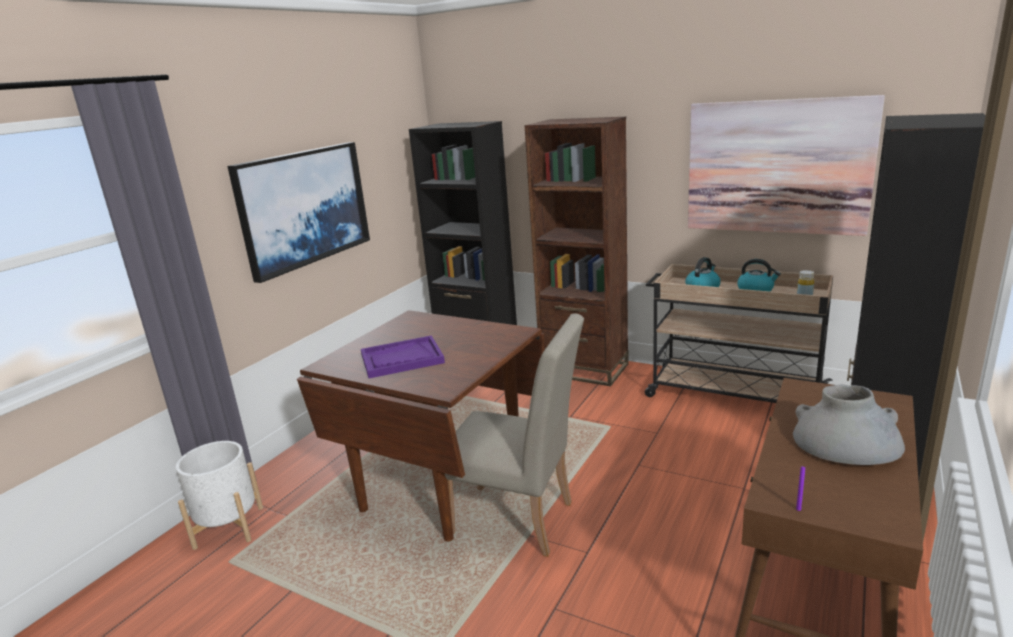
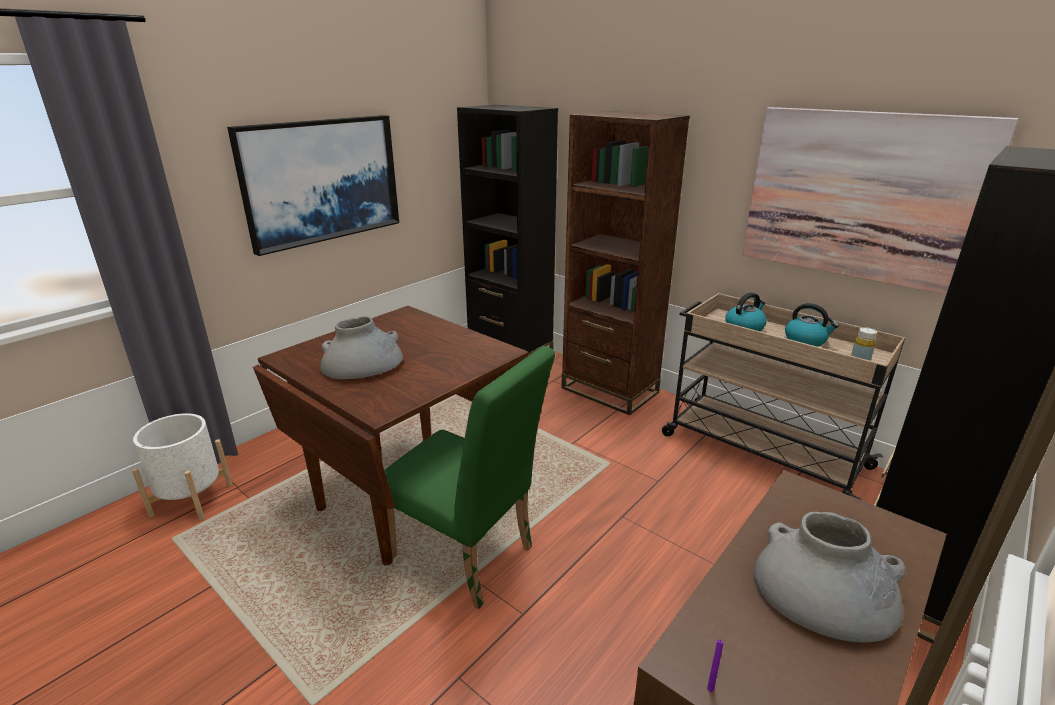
camera: 10 degrees right, 5 degrees up
(402, 359) = (362, 363): purple tray -> grey vase
(521, 521) = (469, 558): beige chair -> green chair

